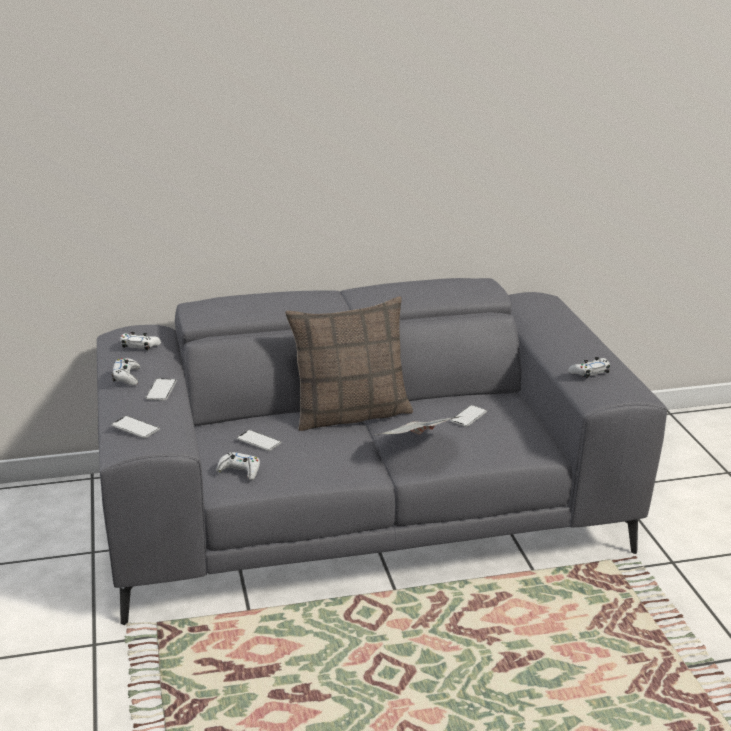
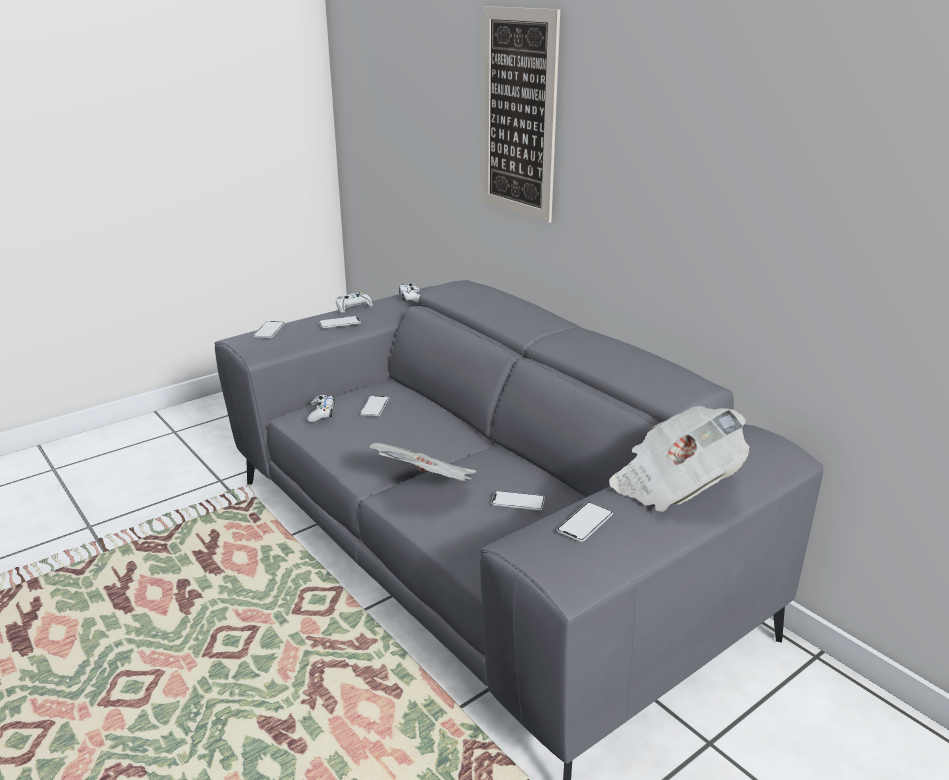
camera: 65 degrees right, 0 degrees up
(217, 126) = (518, 114): none -> picture
(350, 414) = (470, 437): pillow -> none
(564, 337) = (673, 485): none -> newspaper
(590, 372) = (585, 523): white game controller -> phone

